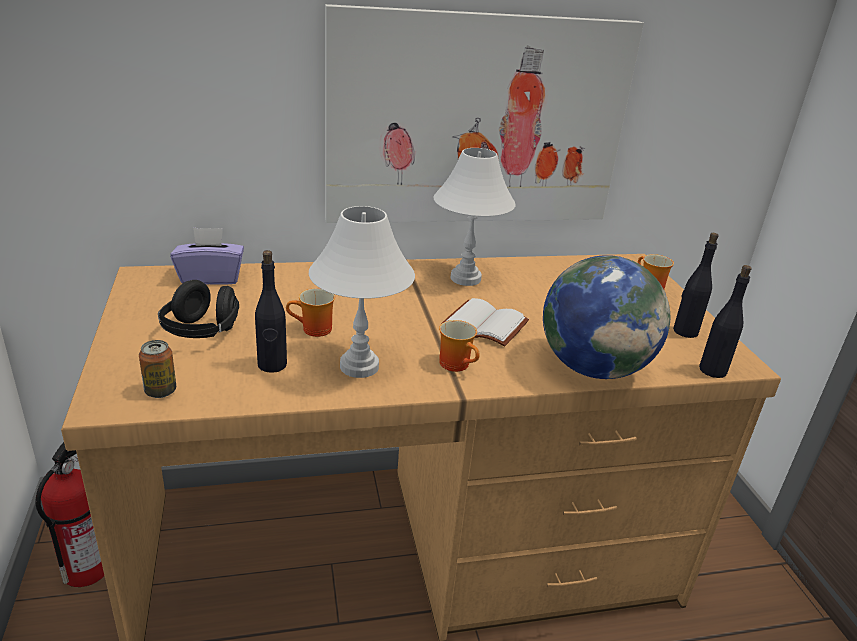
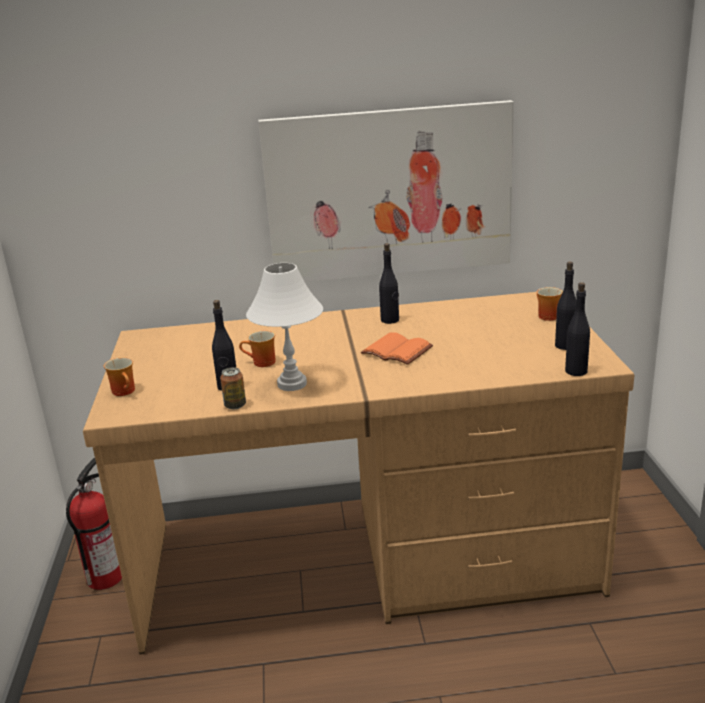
camera: 10 degrees right, 5 degrees down
(160, 391) = (148, 406): can -> can (235, 405)
(201, 332) = (179, 369): black headphones -> none
(211, 277) = (188, 333): purple tissue box -> none
(458, 364) = (368, 378): mug -> mug (126, 391)
(465, 279) = (390, 320): white table lamp -> black bottle
(487, 324) = (398, 350): white book -> orange book
(593, 368) = (476, 375): globe -> none

